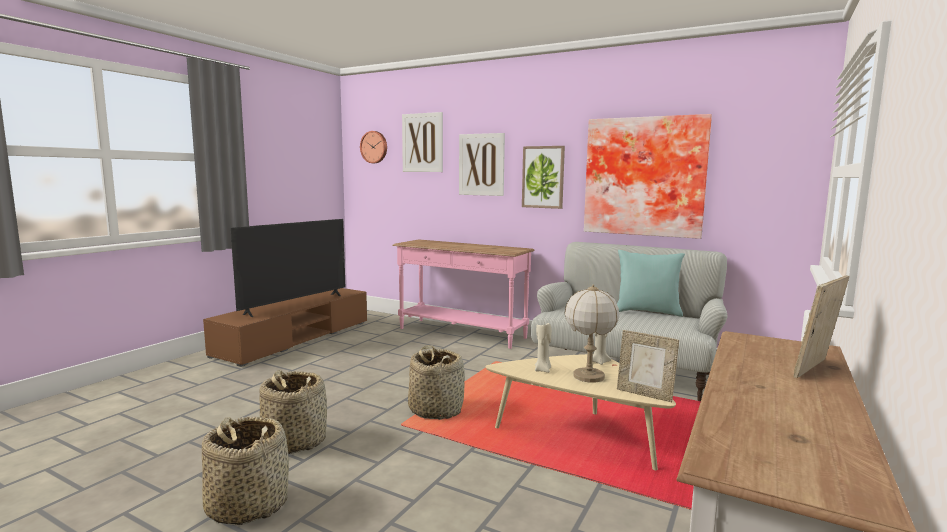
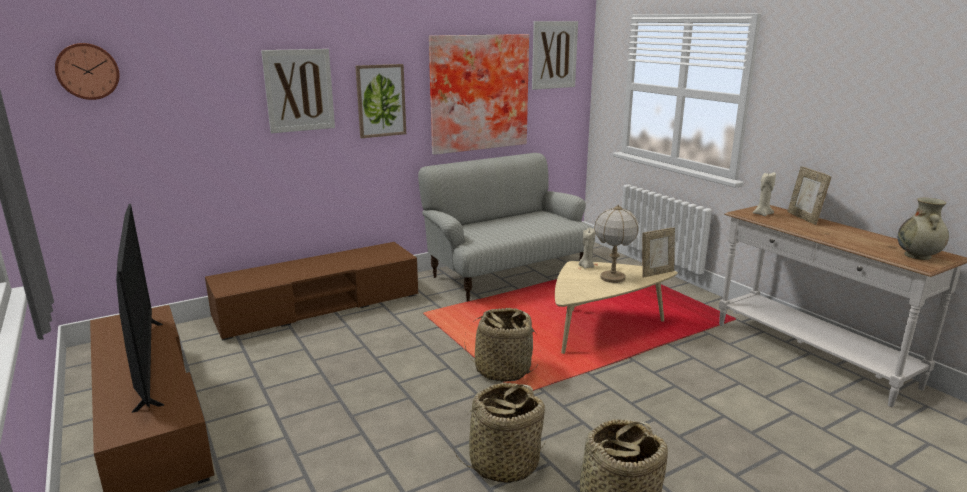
camera: 60 degrees left, 10 degrees up
(422, 142) = (194, 62): picture -> picture (554, 55)
(461, 333) = (318, 306): pink console table -> brown tv stand
(543, 370) = (587, 287): beige candle -> beige candle (762, 214)
(647, 312) = (511, 217): turquoise pillow -> none
(781, 462) = (918, 256): none -> beige vase

